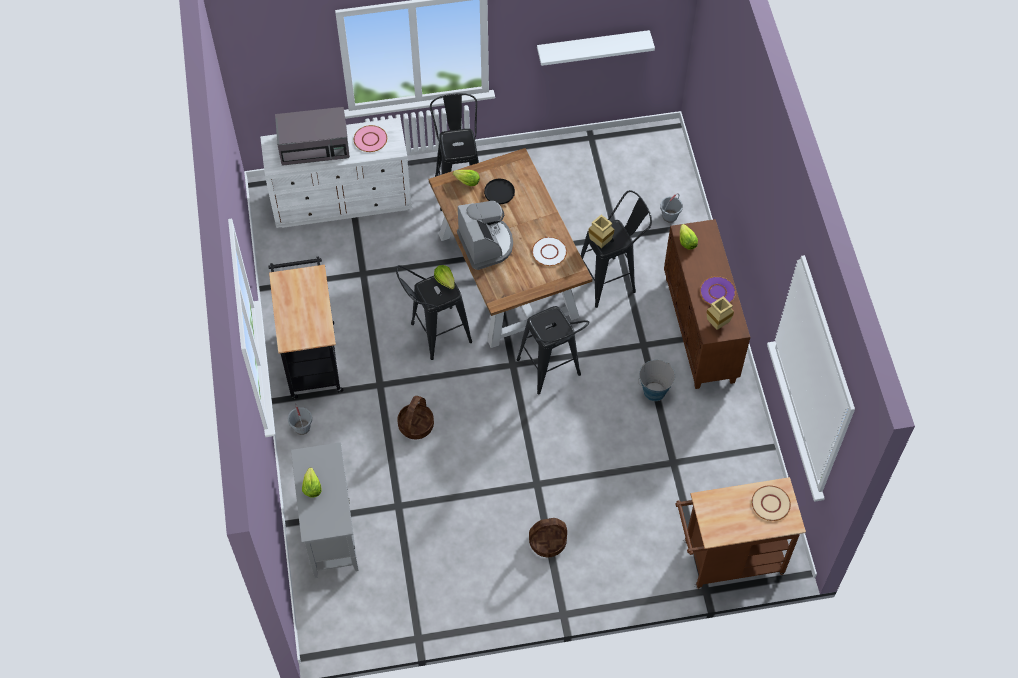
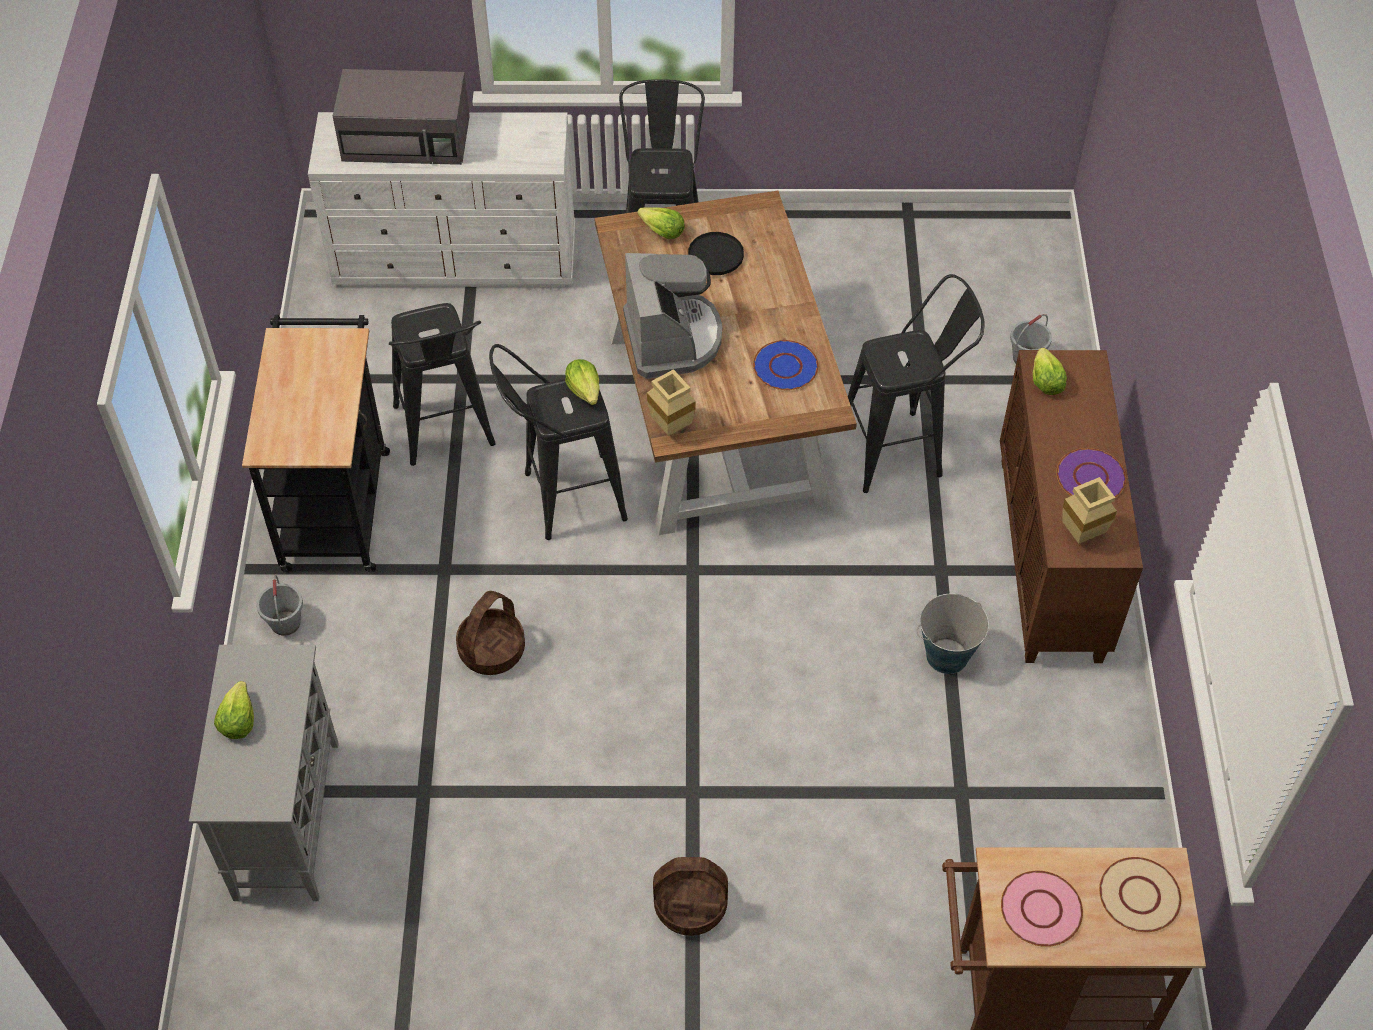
camera: 10 degrees right, 5 degrees down
(370, 139) = (506, 140): pink plate -> pink plate (1040, 910)
(549, 252) = (785, 367): white plate -> blue plate
(551, 373) = (761, 594): black stool -> black stool (446, 435)
(592, 46) = (925, 27): white shelf -> none
(599, 242) = (881, 364): beige vase -> beige vase (669, 426)

